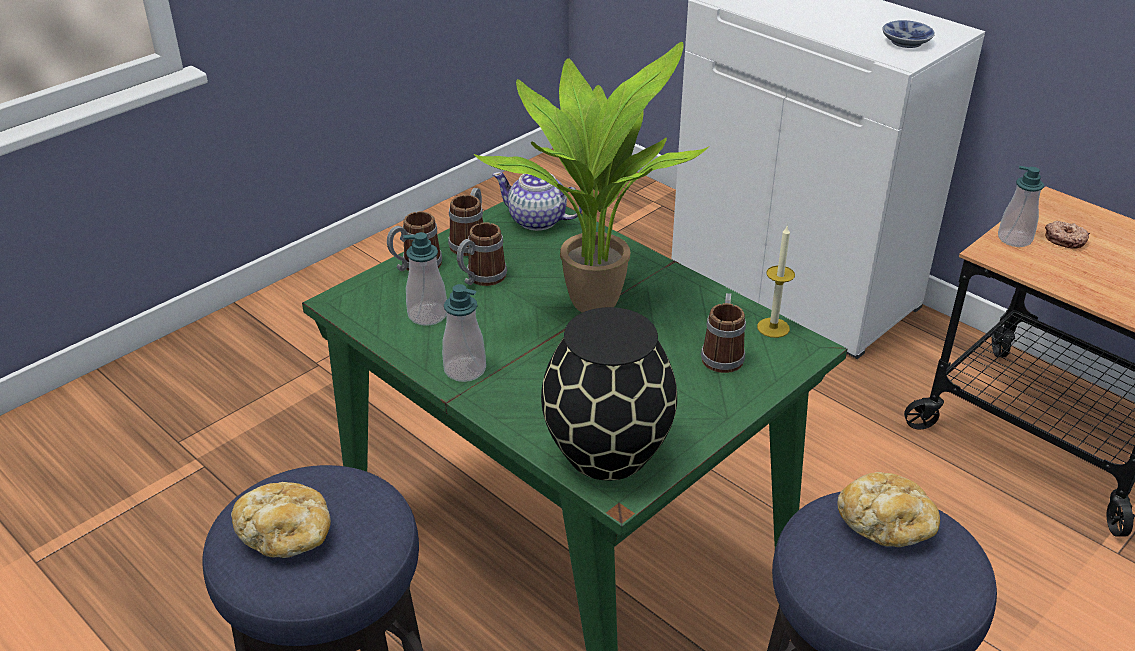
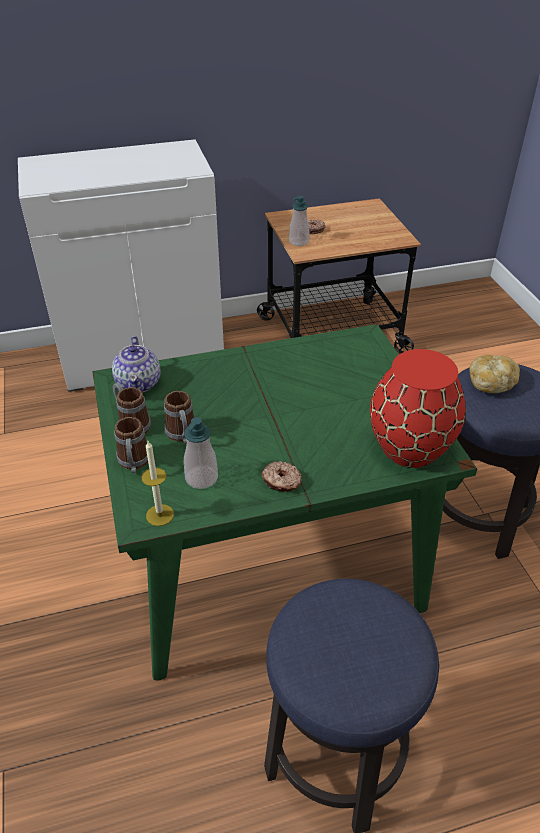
camera: 60 degrees left, 5 degrees up
(287, 536) = (356, 659): bread -> none
(465, 370) = (281, 481): soap dispenser -> donut
(538, 220) = (139, 383): teapot -> teapot turned 60 degrees counterclockwise
(591, 299) = (252, 394): potted plant -> none
(608, 451) = (409, 447): black vase -> red vase
(722, 354) = (350, 366): mug -> none
(773, 327) = (340, 339): candle -> candle (160, 515)
(906, 43) = (179, 162): bowl -> none

